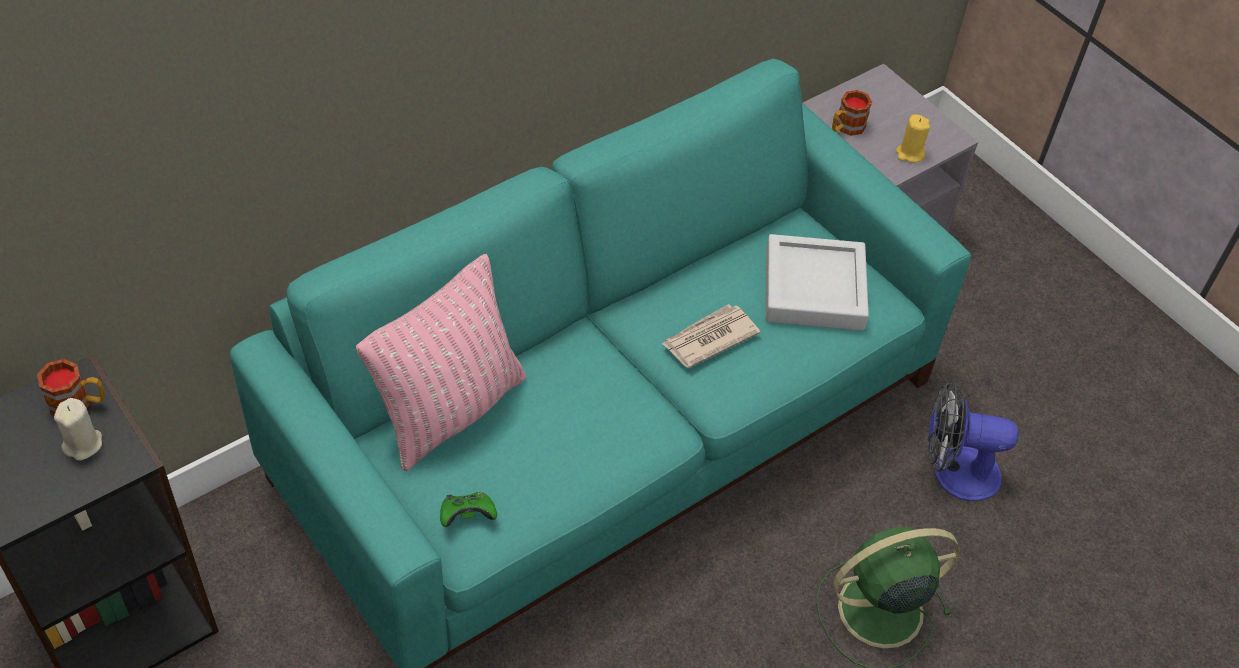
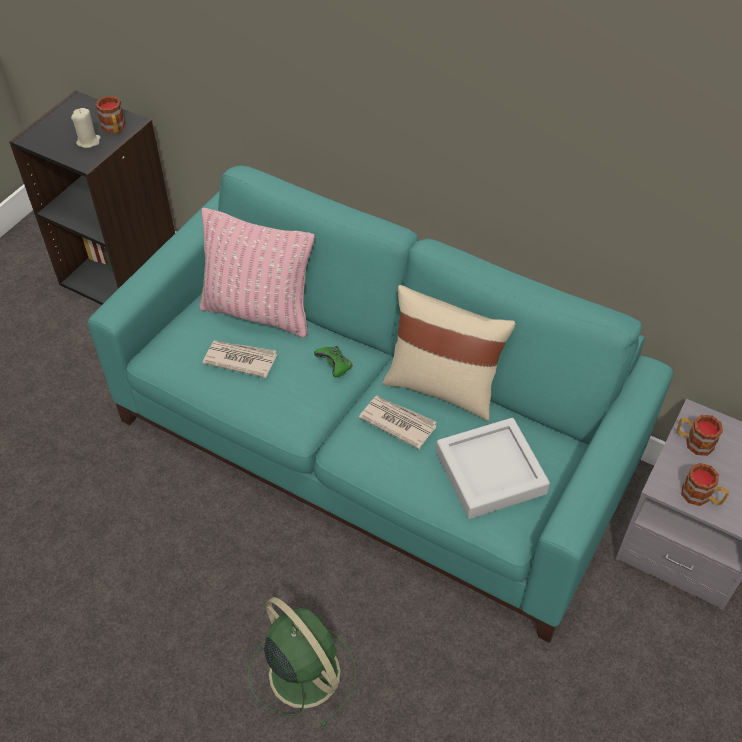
camera: 70 degrees right, 0 degrees up
(467, 516) = (176, 348): green game controller -> green game controller (335, 367)
(528, 453) = (240, 359): none -> newspaper
(673, 283) = (442, 387): none -> beige pillow
(910, 153) = (701, 497): yellow candle -> mug
(954, 472) = (466, 691): fan -> none

